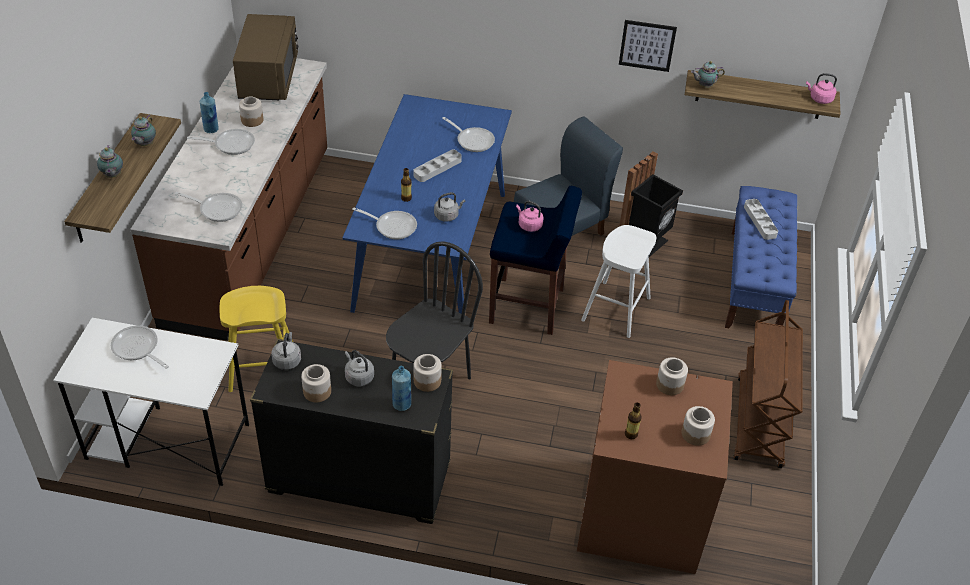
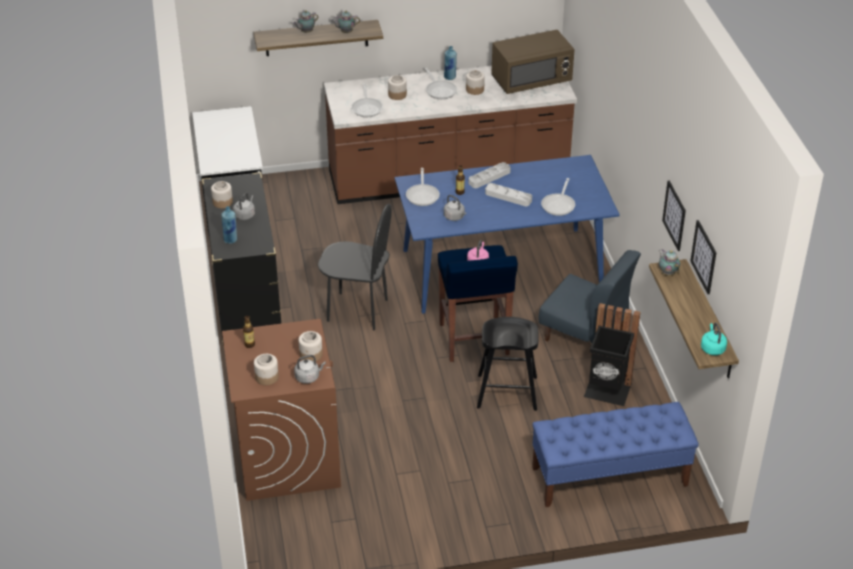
camera: 70 degrees right, 5 degrees down
(137, 349) = (234, 131): frying pan -> none
(262, 368) = (321, 228): yellow stool -> none
(287, 360) = (243, 182): grey kettle -> grey kettle (308, 377)
(427, 381) = (257, 245): jar -> jar (397, 95)
(616, 309) = (507, 392): white stool -> black stool
(735, 45) = (704, 257): none -> picture
(759, 423) = (427, 511): brown cart -> none
(760, 221) = (629, 420): grey tray -> grey tray (489, 177)
(819, 99) = (712, 348): pink kettle -> turquoise kettle

